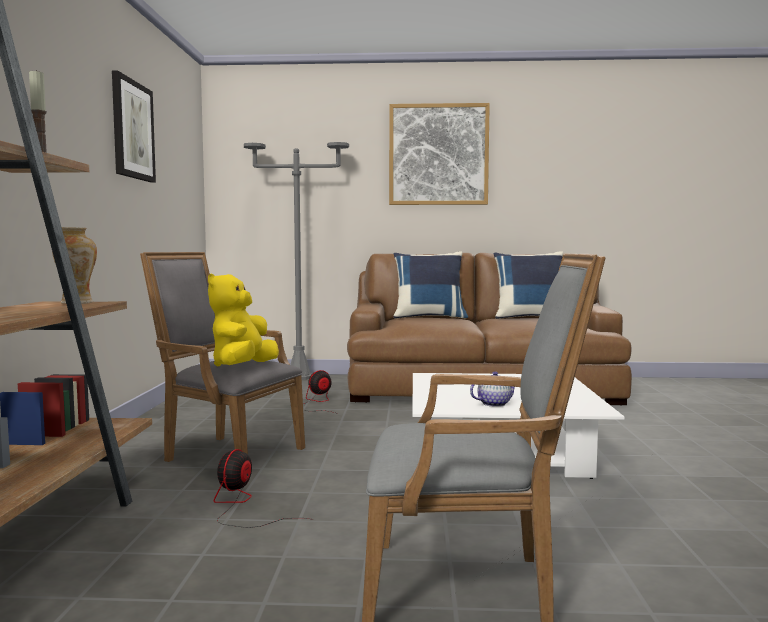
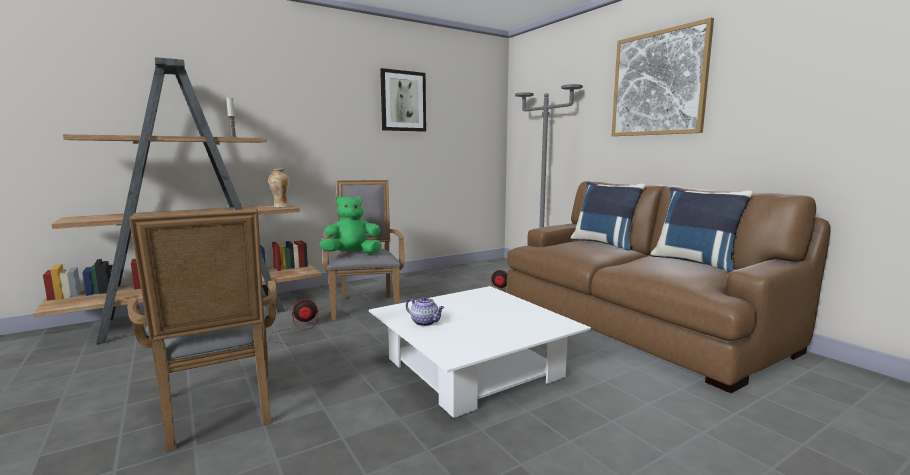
camera: 55 degrees right, 5 degrees up
(243, 367) = (352, 254): yellow plush toy -> green plush toy

